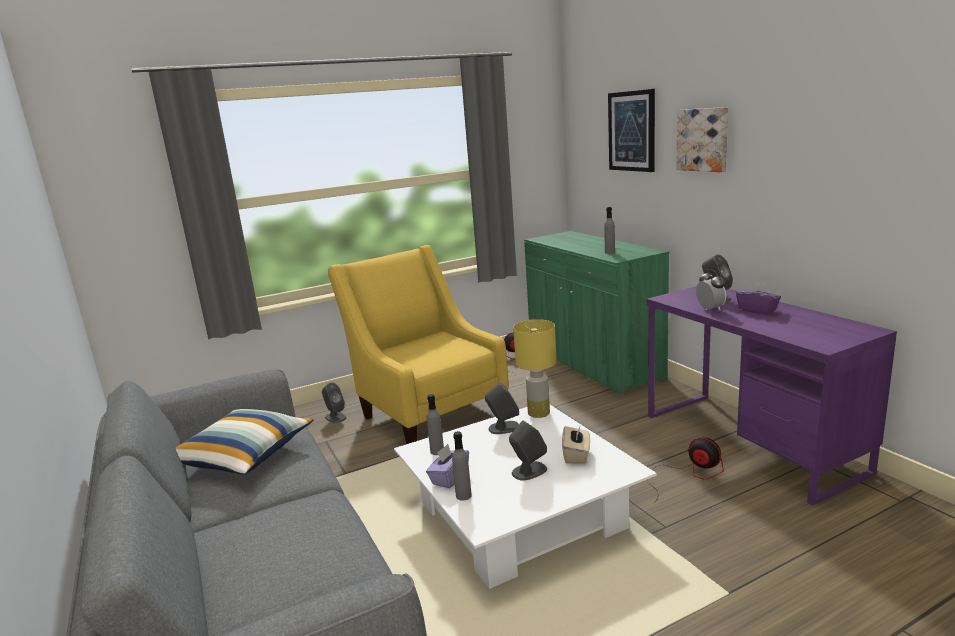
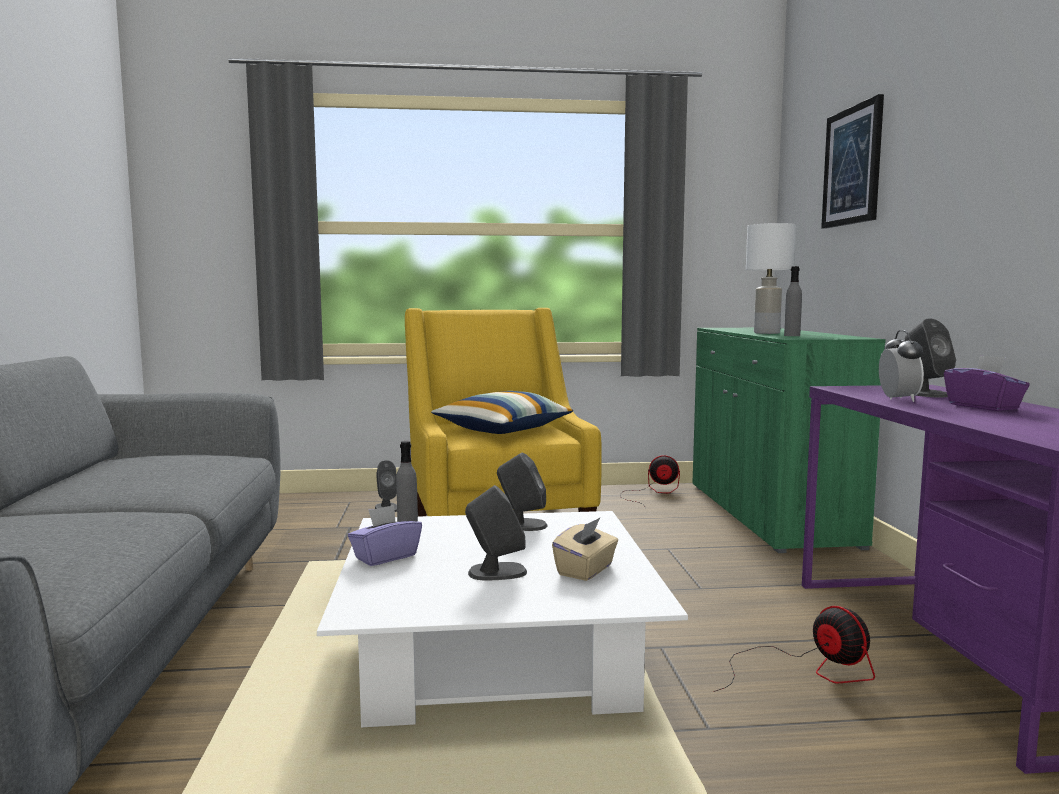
camera: 20 degrees right, 10 degrees down
(243, 456) = (148, 467): pillow -> pillow (502, 430)
(463, 495) = (377, 577): grey bottle -> none
(538, 413) = (587, 520): yellow table lamp -> none
(587, 248) = (766, 333): none -> white table lamp
(703, 139) = (942, 152): picture -> none

